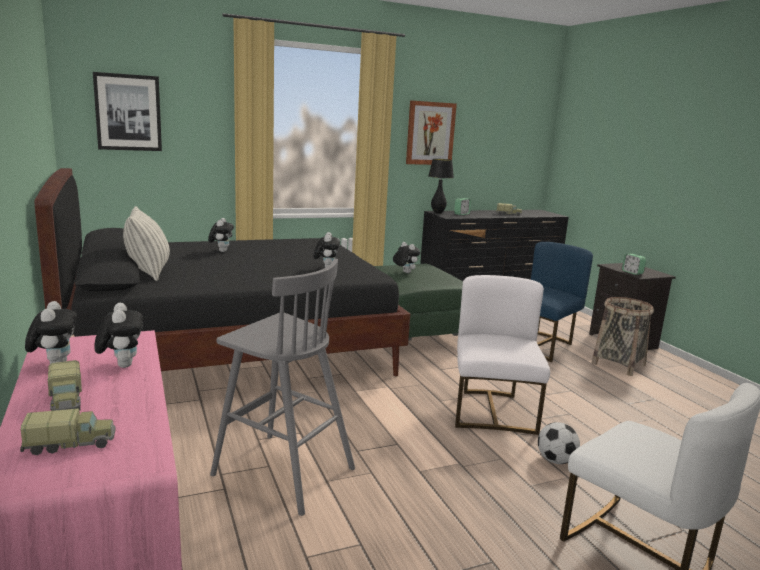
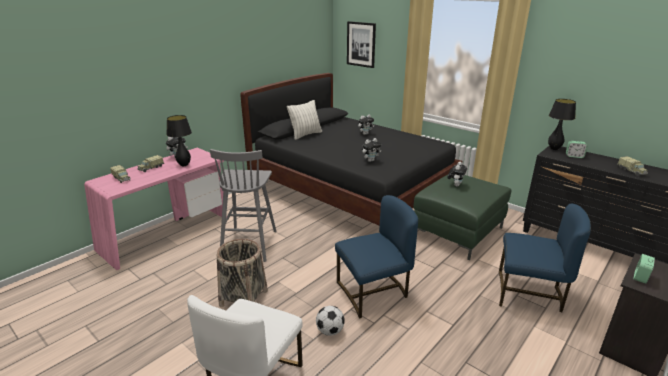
camera: 65 degrees right, 10 degrees up
(121, 365) = (184, 165): plush toy -> black table lamp
(430, 133) = (569, 74): picture -> none
(493, 411) = (373, 292): white chair -> blue chair
(618, 364) = (555, 349): basket -> basket (244, 298)

